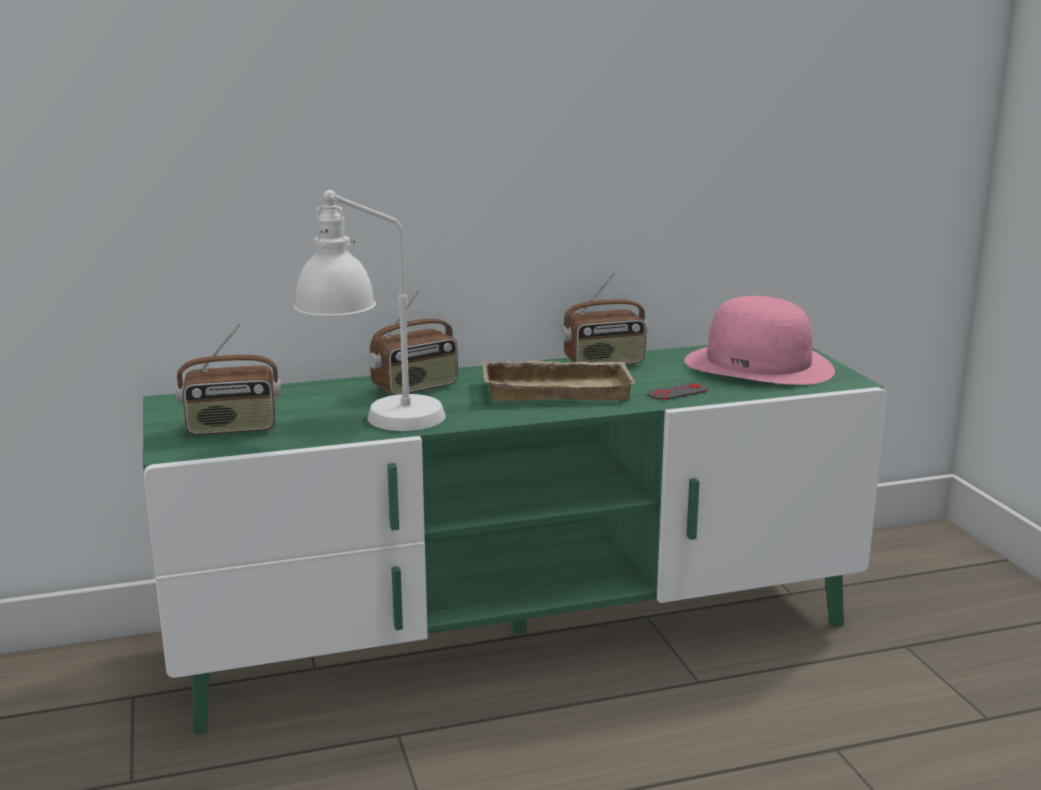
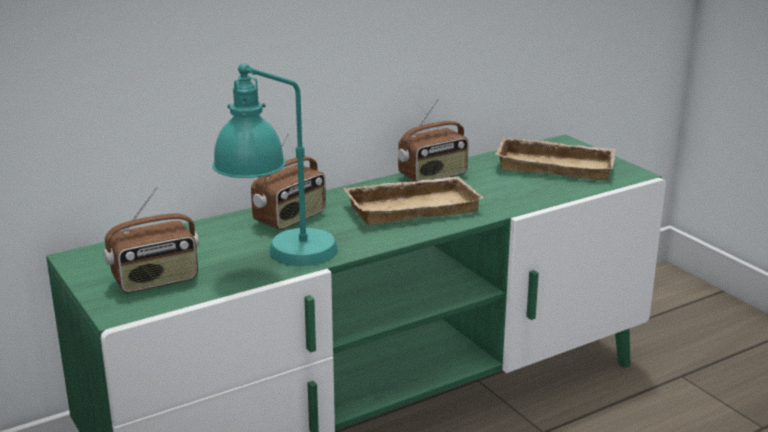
camera: 15 degrees left, 5 degrees up
(374, 423) = (280, 260): white table lamp -> turquoise table lamp
(678, 392) = (510, 199): grey game controller -> none
(759, 365) = (557, 165): pink hat -> beige tray

